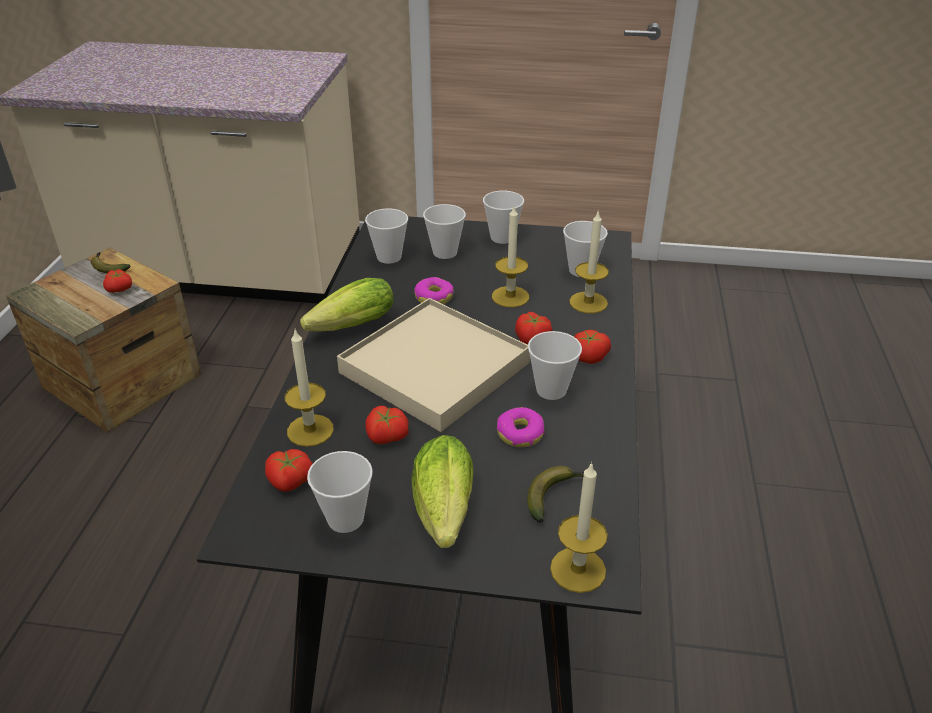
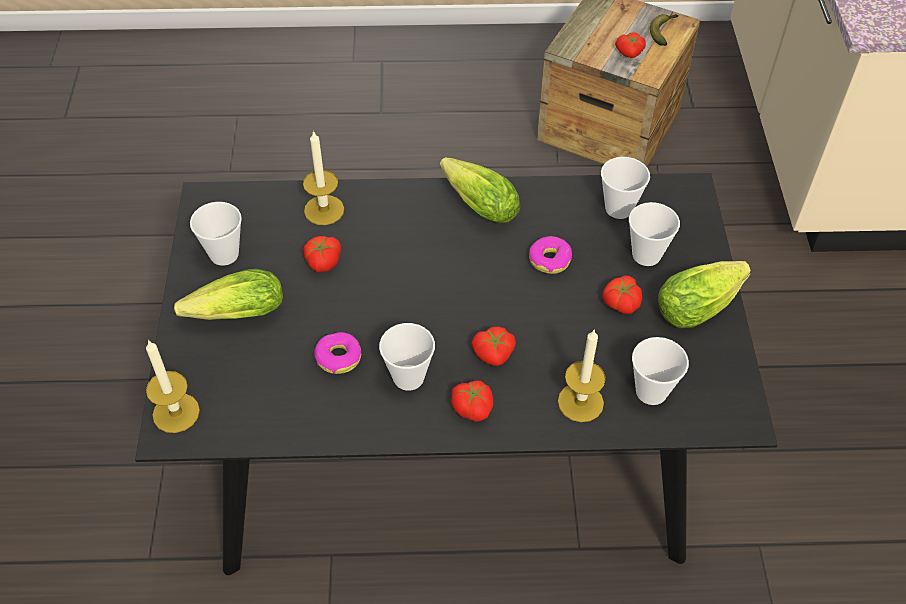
camera: 80 degrees right, 15 degrees up
(290, 481) = (262, 212): tomato -> tomato (620, 303)
(434, 367) = (427, 279): beige tray -> none
(502, 237) = (702, 304): cup -> lettuce
(510, 297) = (571, 326): candle -> none
(555, 495) = (259, 391): banana -> none

